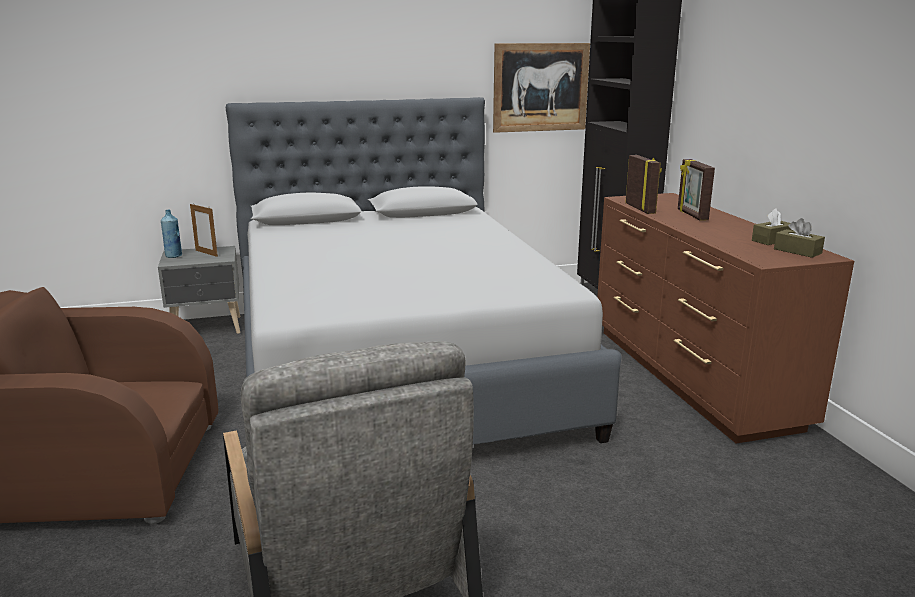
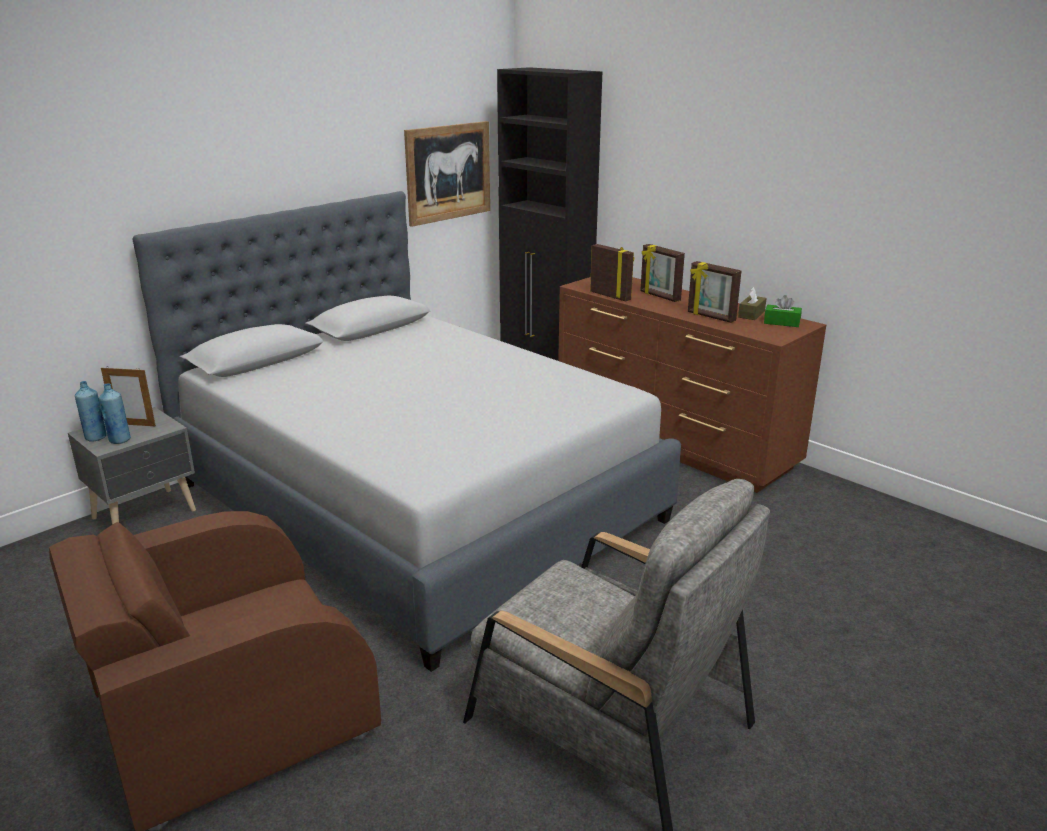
camera: 30 degrees left, 5 degrees up
(184, 260) = (119, 440): none -> blue bottle
(719, 236) = (710, 317): none -> picture frame
(797, 251) = (781, 322): brown tissue box -> green tissue box

